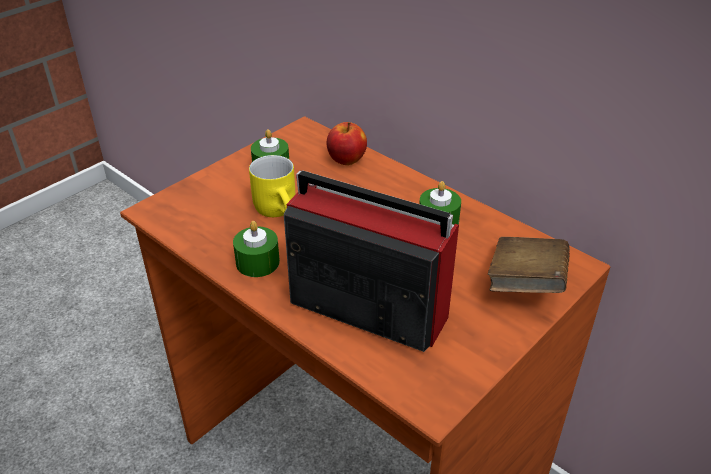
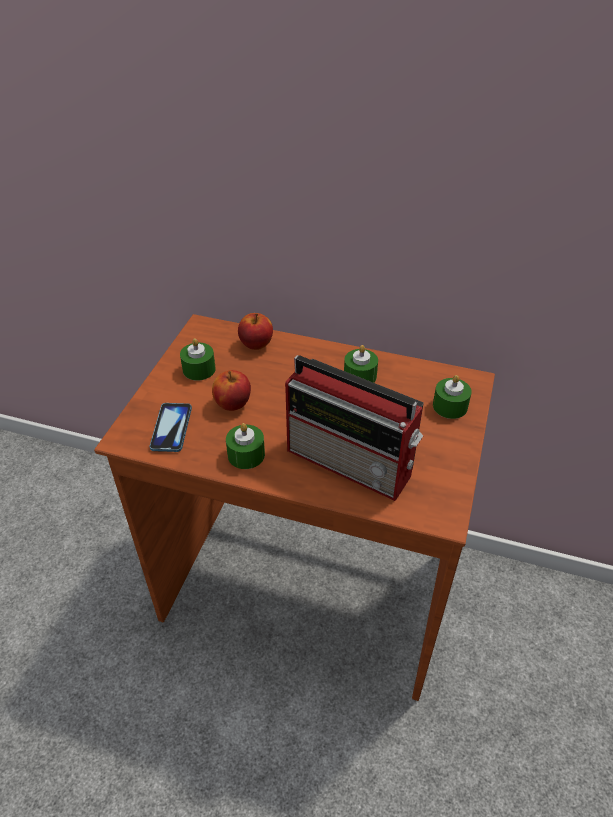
camera: 25 degrees left, 5 degrees up
(203, 214) = (171, 428): none -> phone
(280, 209) = (232, 404): yellow mug -> apple
(364, 308) = (352, 463): radio -> radio turned 150 degrees counterclockwise
(525, 284) = (450, 406): brown book -> green candle

